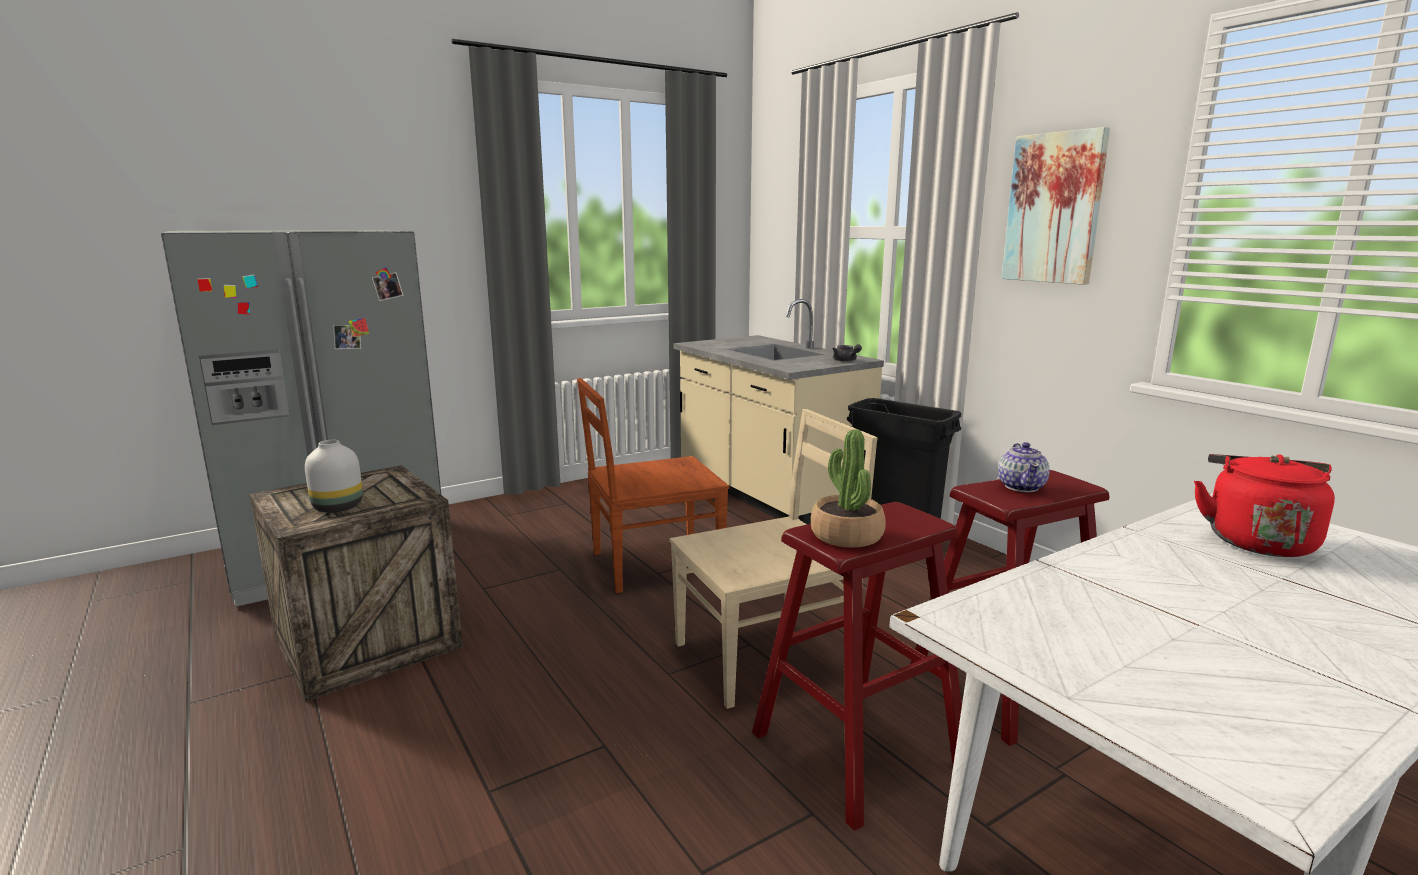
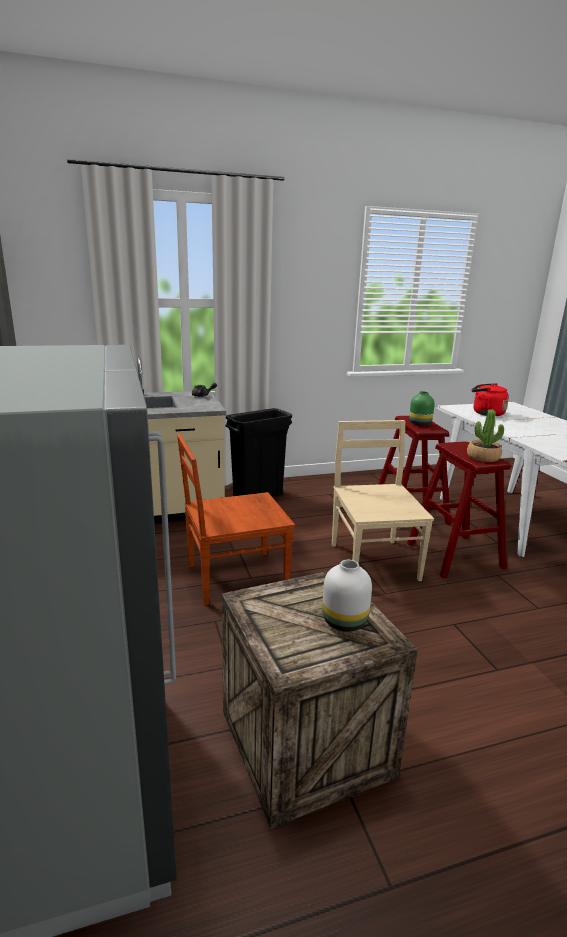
camera: 75 degrees left, 5 degrees up
(653, 564) = (234, 577): brown chair -> brown chair turned 75 degrees clockwise
(1021, 486) = (419, 424): teapot -> green vase
(1054, 208) = (301, 290): picture -> none

